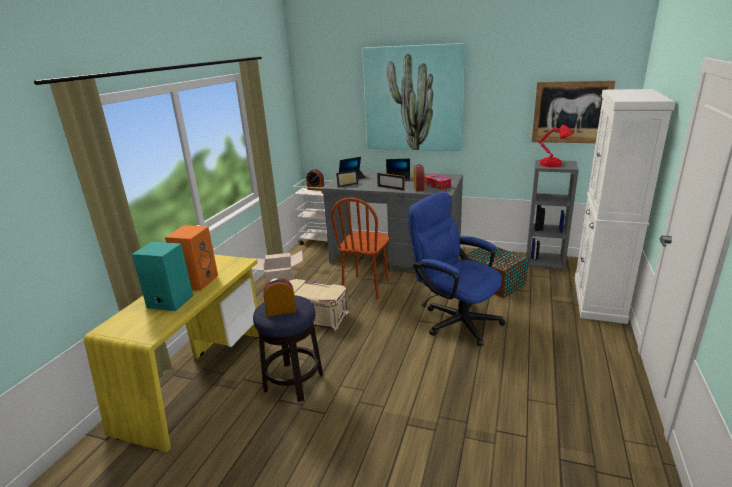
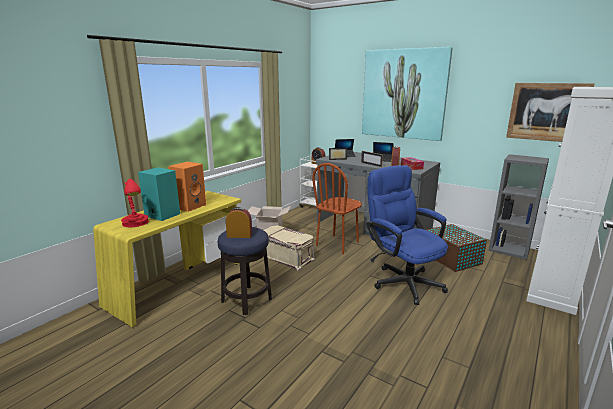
camera: 15 degrees right, 5 degrees down
(552, 164) = (523, 158): red table lamp -> red table lamp (136, 223)

